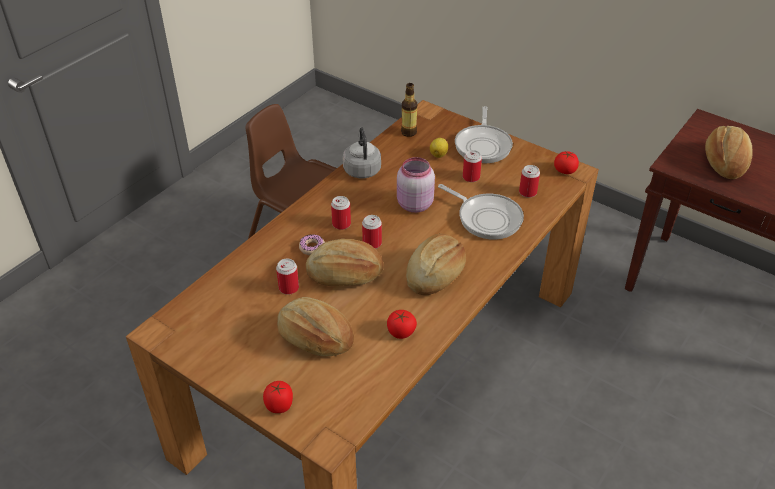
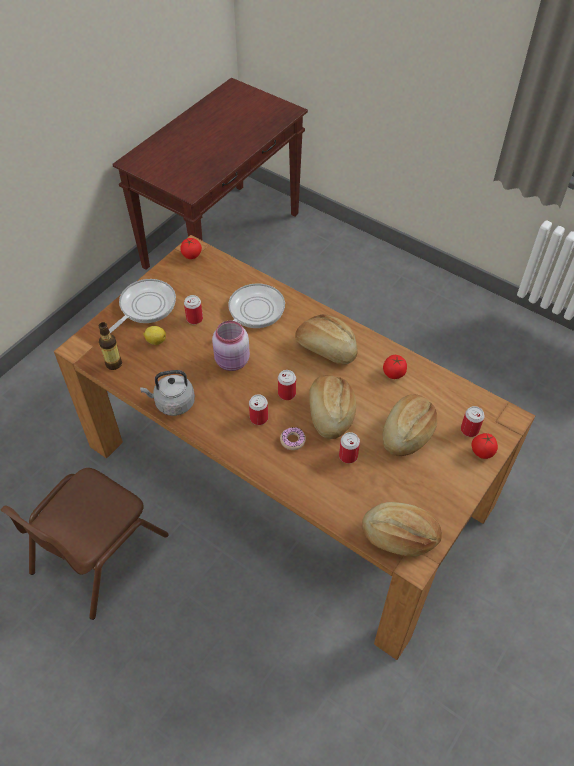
camera: 90 degrees left, 10 degrees up
(483, 145) = (145, 307): frying pan -> frying pan turned 60 degrees counterclockwise
(527, 192) = (220, 282): can -> can (469, 430)
(725, 162) = (191, 162): bread -> bread (399, 536)

